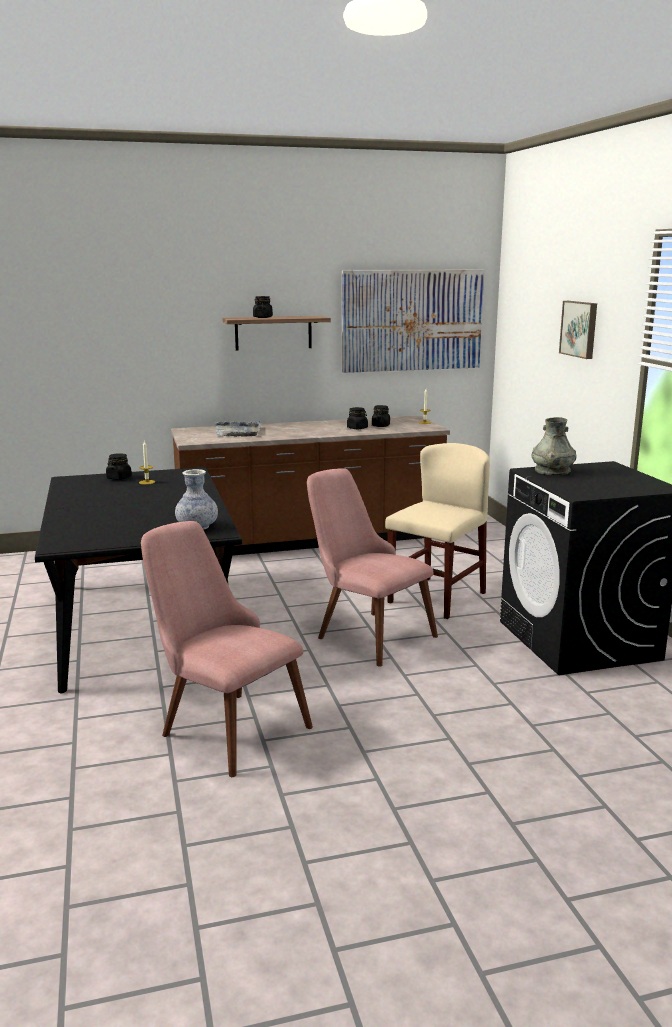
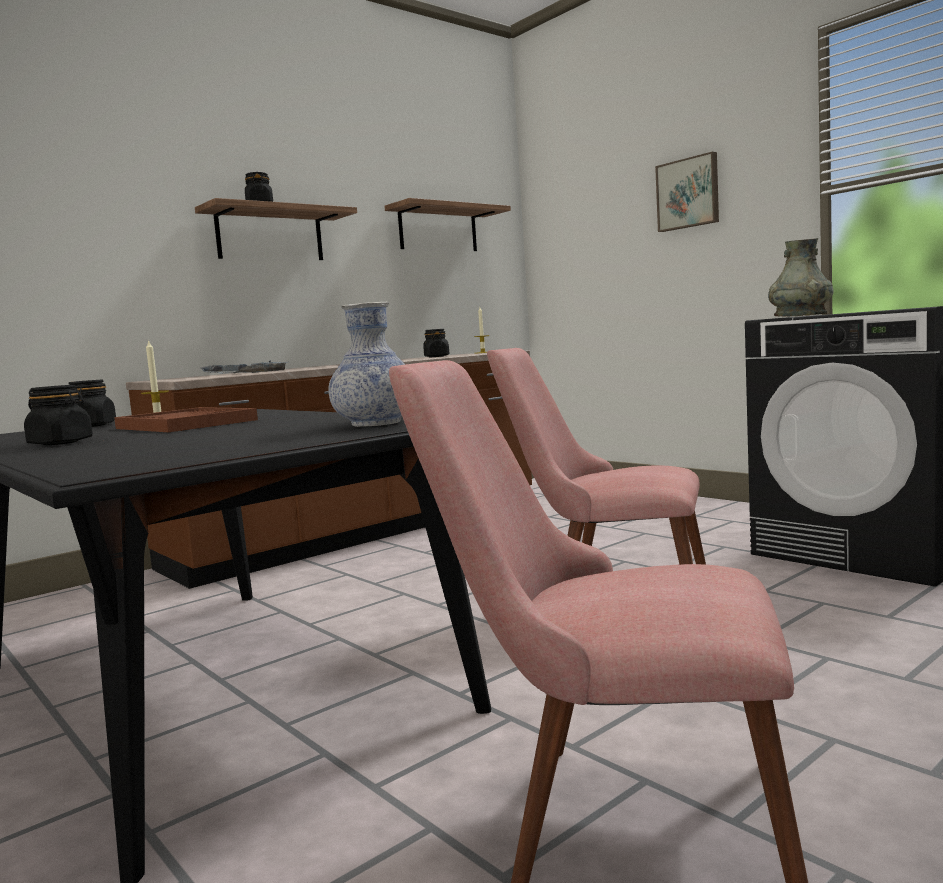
camera: 25 degrees left, 10 degrees down
(147, 493) = (185, 424): none -> brown tray
(357, 428) = (412, 359): black jar -> black jar (61, 443)
(412, 320) = (438, 229): picture -> shelf
(436, 597) = (628, 550): beige chair -> none

